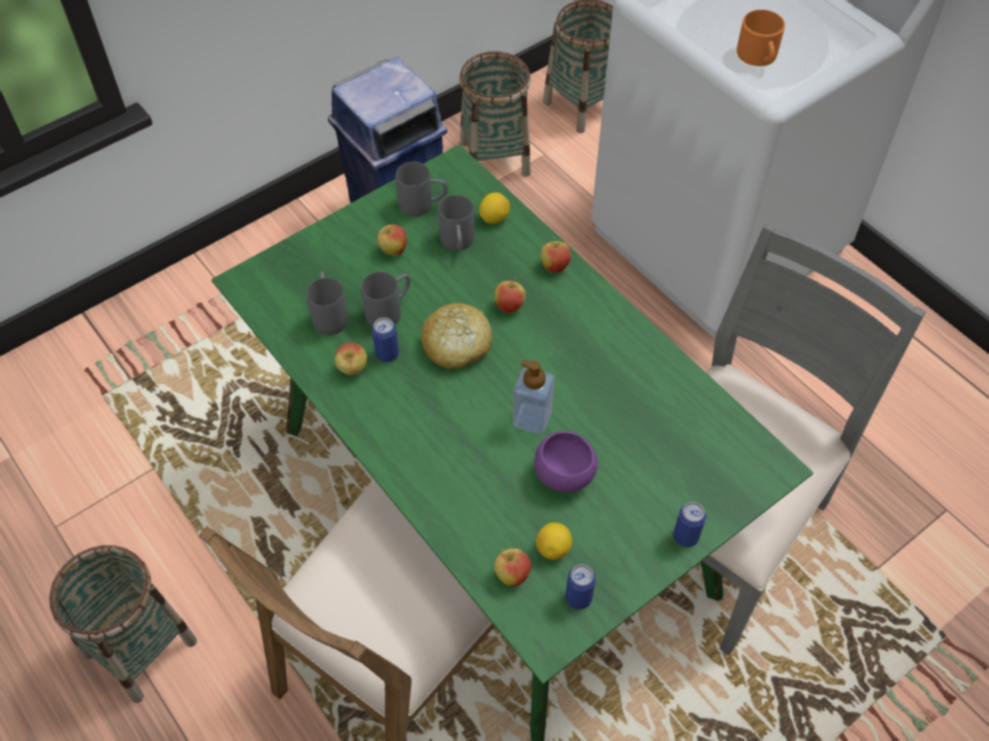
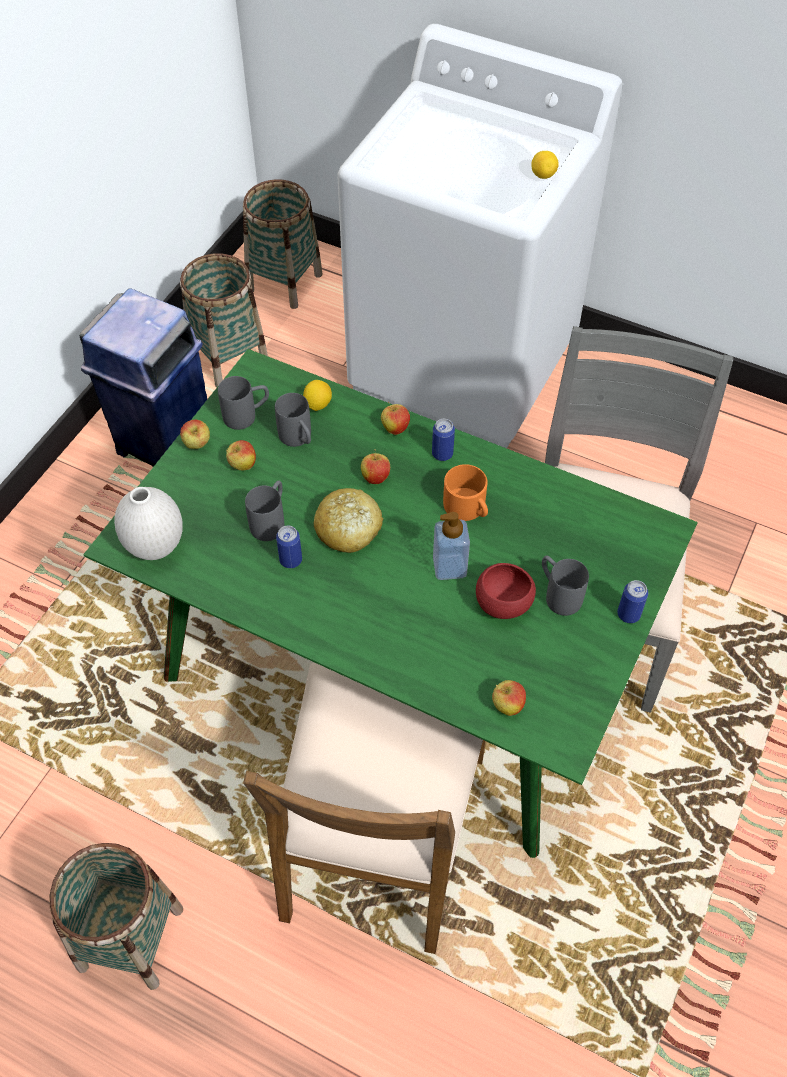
camera: 25 degrees left, 0 degrees up
(274, 296) = (155, 547): none -> white vase
(329, 314) = (216, 545): grey mug -> grey mug (557, 594)
(352, 369) = (267, 586): apple -> apple (197, 445)
(553, 548) = (528, 669): lemon -> lemon (543, 175)
(564, 475) = (503, 604): purple bowl -> red bowl
(578, 598) = (571, 701): can -> can (442, 454)
(758, 56) = (491, 185): orange mug -> orange mug (467, 507)

